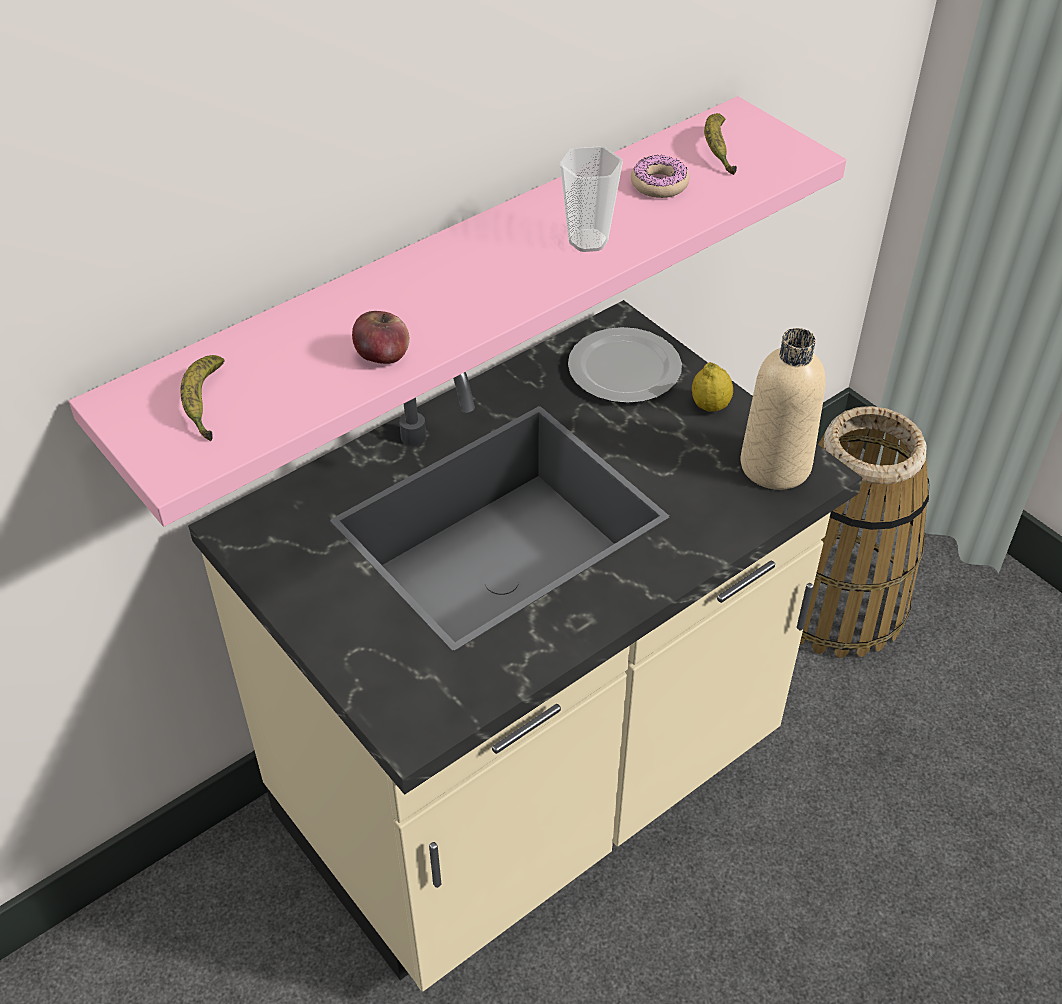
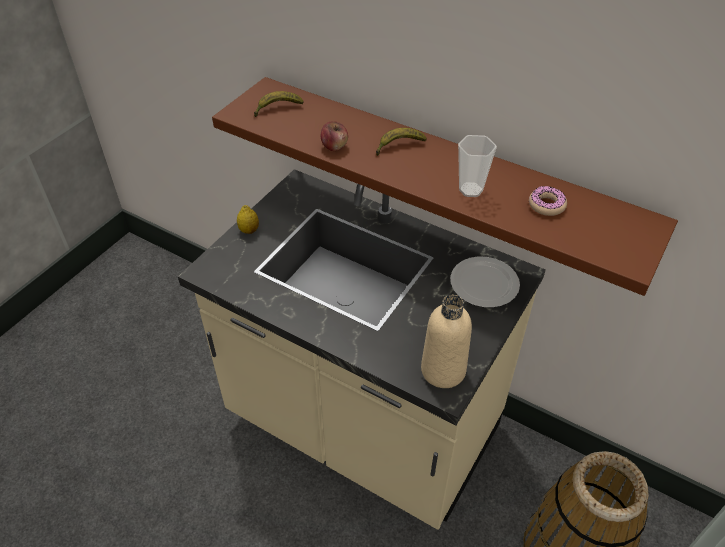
camera: 70 degrees right, 0 degrees up
(448, 286) = (444, 171): pink shelf -> brown shelf
(710, 406) = (476, 329): lemon -> lemon (249, 230)
(717, 151) = (603, 222): banana -> banana (398, 146)

